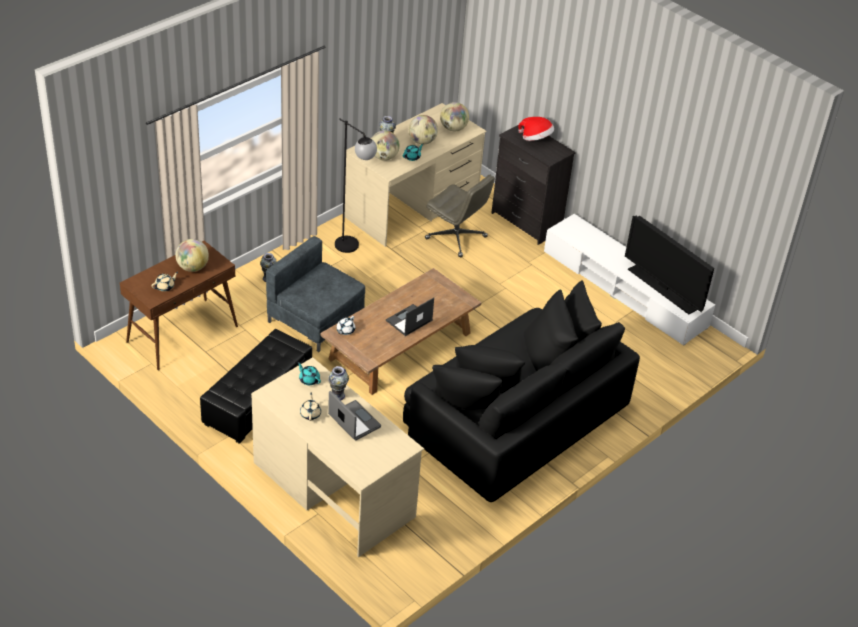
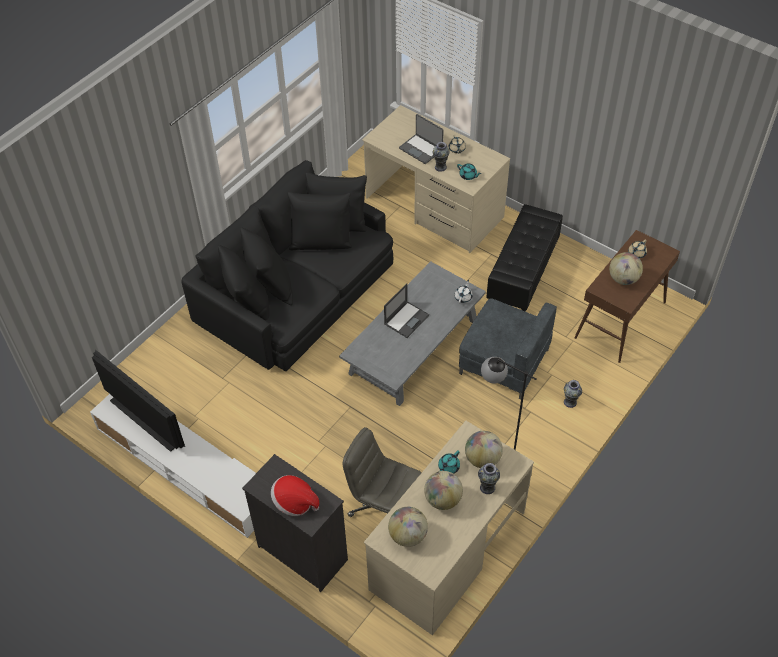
camera: 175 degrees right, 10 degrees up
(400, 347) = (413, 345): brown coffee table -> grey coffee table

